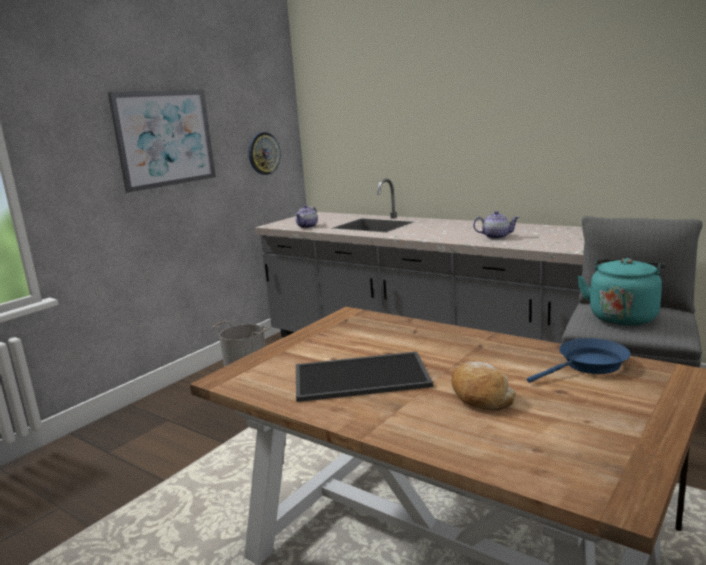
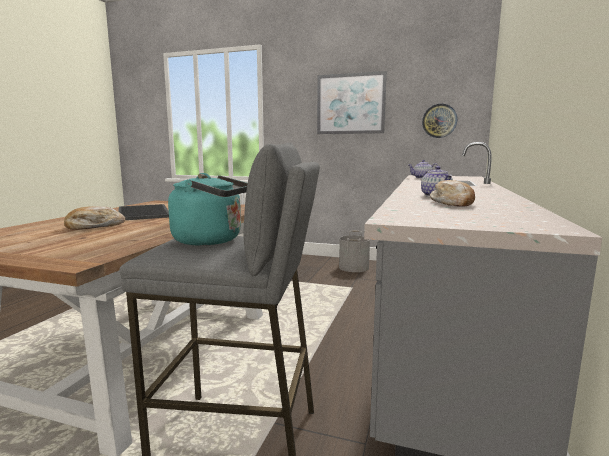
camera: 70 degrees right, 5 degrees down
(547, 238) = (452, 203): none -> bread
(588, 365) = (122, 242): blue frying pan -> none

